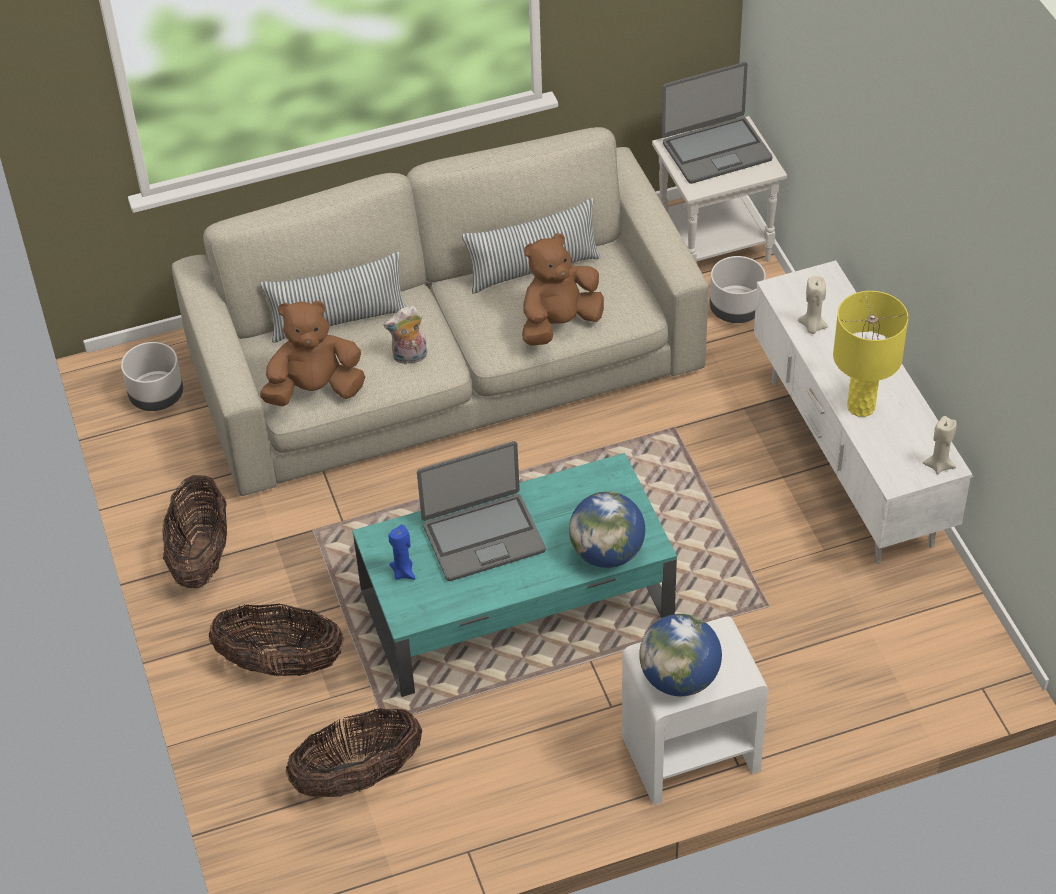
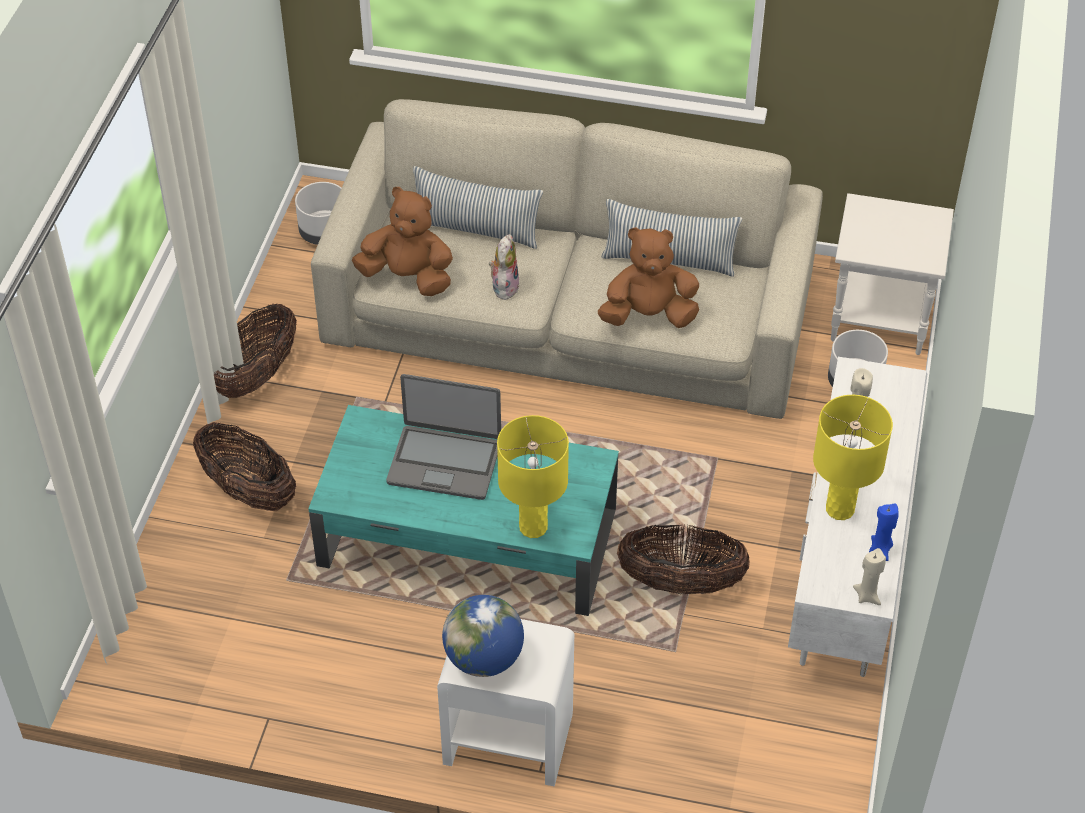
camera: 30 degrees right, 0 degrees up
(358, 777) = (234, 612): basket -> basket (680, 582)
(403, 572) = (359, 458): blue candle -> blue candle (881, 549)
(409, 358) = (504, 286): plush toy -> plush toy turned 90 degrees clockwise
(607, 553) = (533, 527): globe -> yellow table lamp
(716, 150) = (897, 226): laptop -> none

